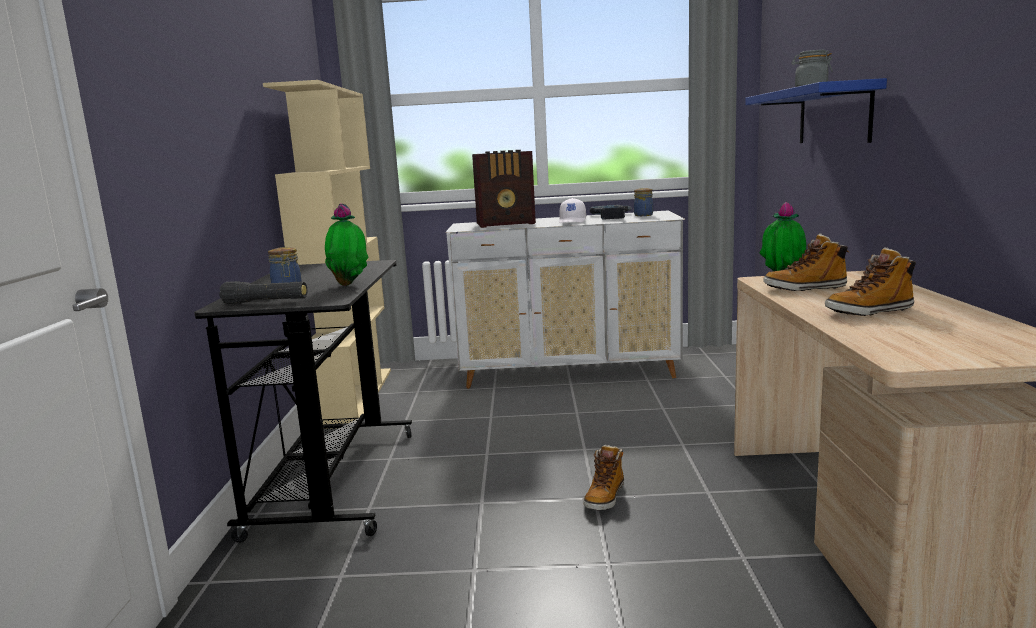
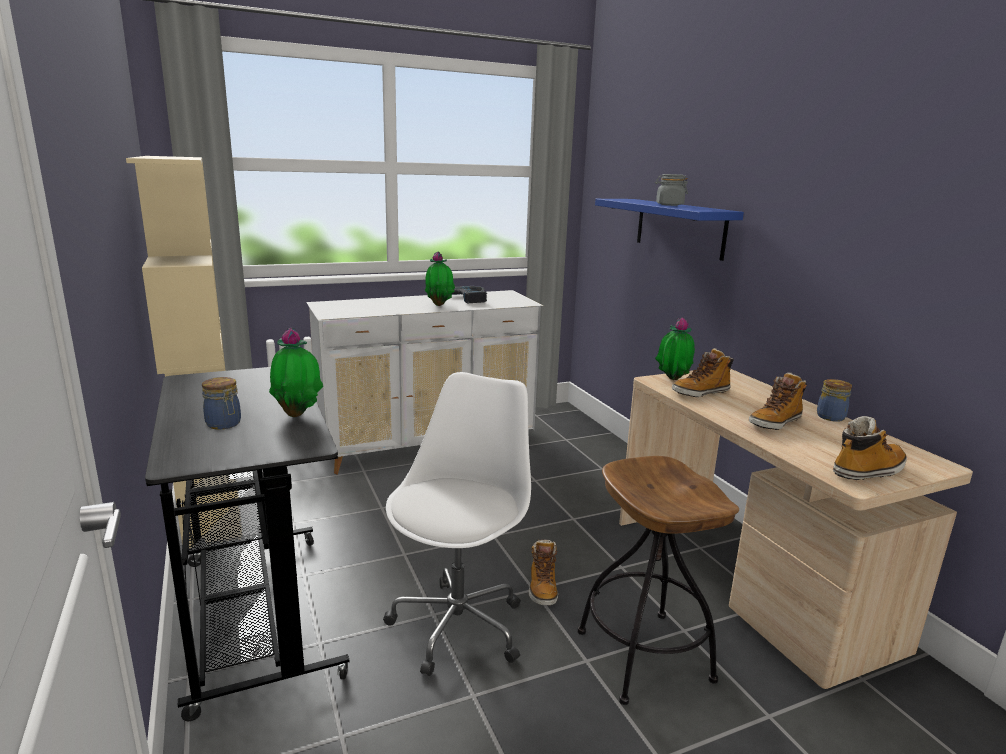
camera: 25 degrees left, 5 degrees up
(265, 302) = (228, 454): black flashlight -> none
(499, 514) = (459, 625): none -> white office chair
(507, 224) = (373, 307): radio -> none
(573, 221) = (439, 305): white cap -> potted plant
(644, 215) = (499, 297): jar -> jar (830, 416)
(677, 570) = (644, 654): none -> brown stool
(942, 351) = (868, 471): none -> boot

